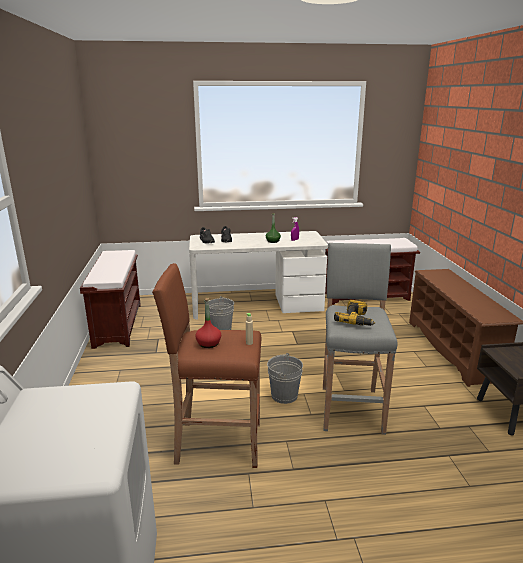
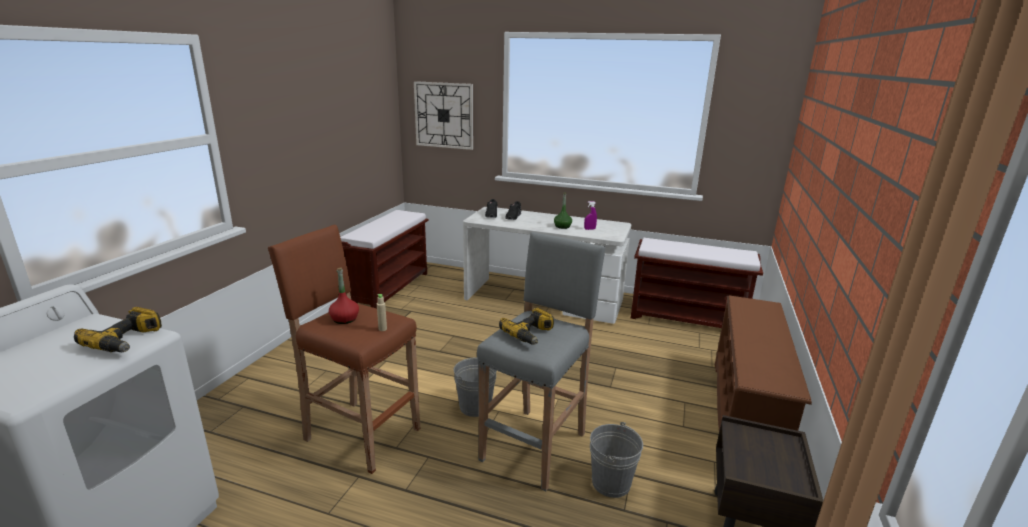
camera: 25 degrees right, 0 degrees up
(105, 399) = (127, 341): none -> power drill
(138, 158) = (444, 115): none -> wall clock
(221, 329) = (480, 316): grey bucket -> grey bucket (611, 483)

